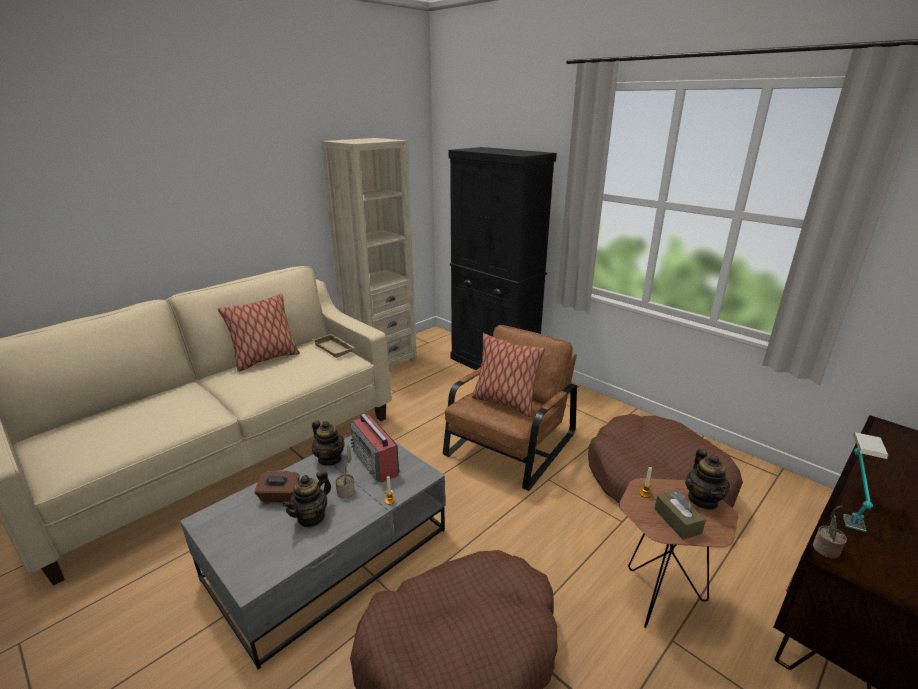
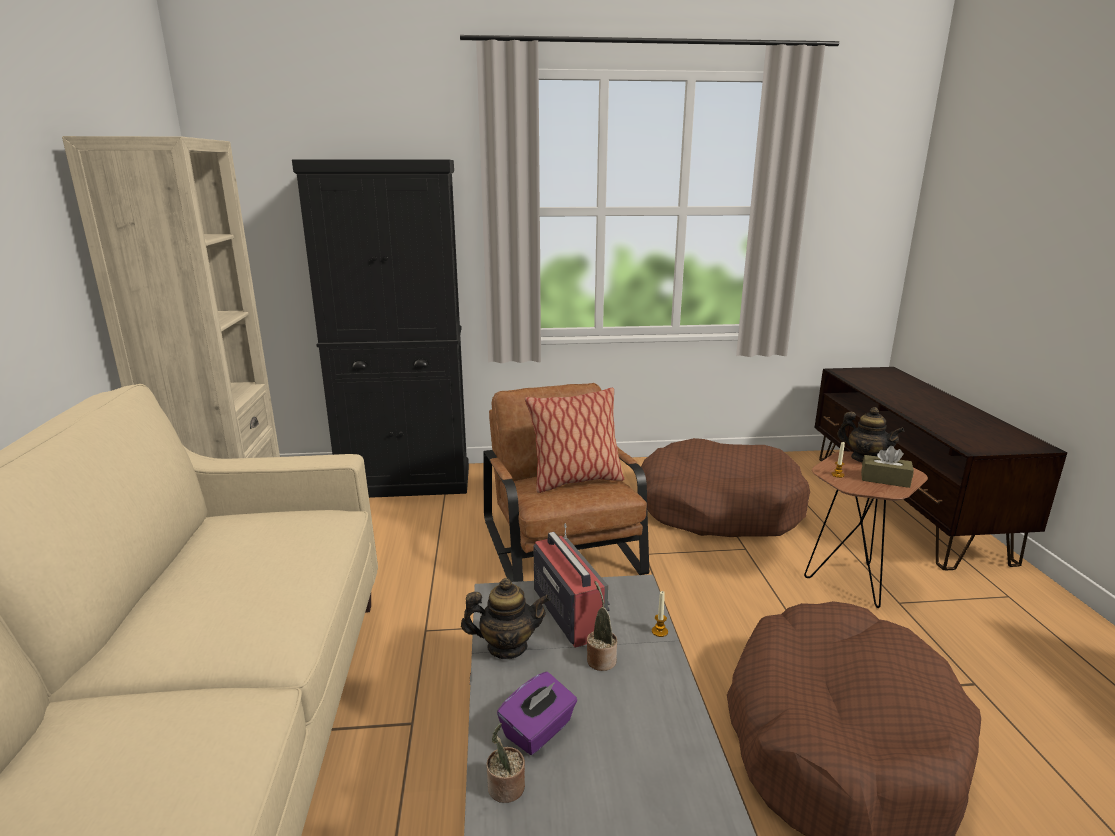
camera: 50 degrees left, 5 degrees down
(265, 359) = (175, 583): pillow -> none
(279, 496) = (538, 730): brown tissue box -> purple tissue box
(311, 517) = (625, 713): teapot -> none
(335, 348) = (278, 514): beige tray -> none
(376, 463) = (568, 612): radio -> radio turned 120 degrees counterclockwise
(825, 550) = (964, 446): potted plant -> potted plant (505, 789)
(848, 506) = (922, 419): table lamp -> none

